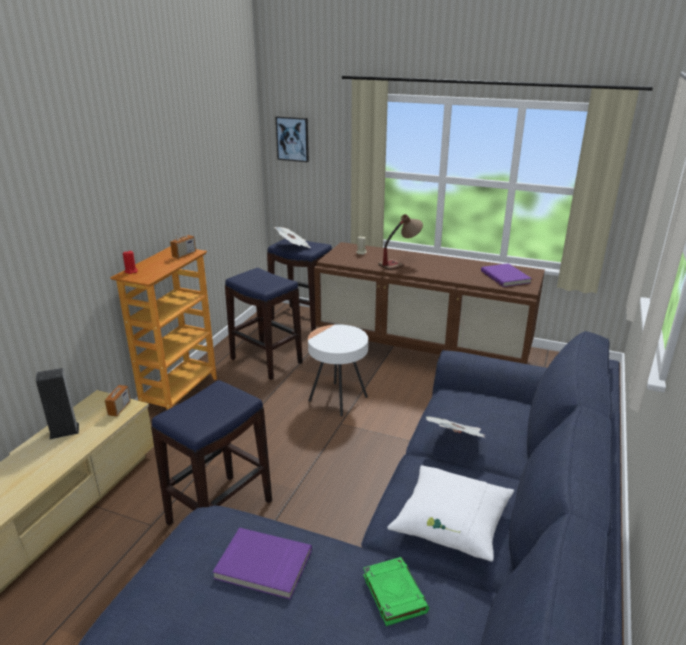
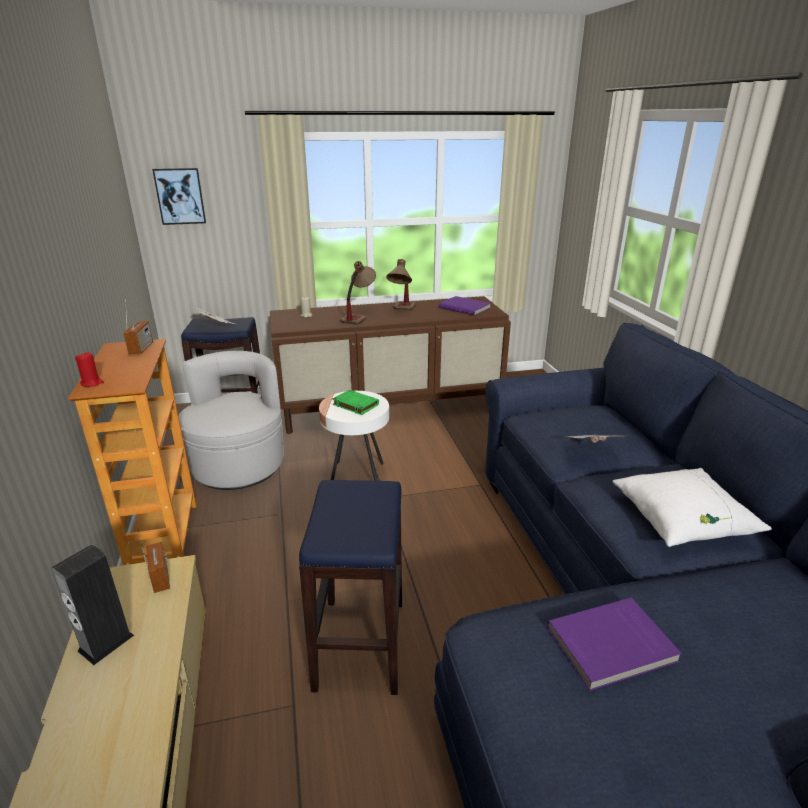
camera: 35 degrees left, 0 degrees up
(266, 361) = (238, 466): stool -> white armchair
(393, 593) = (735, 600): green book -> green book (355, 405)
(444, 266) = (402, 310): none -> table lamp

